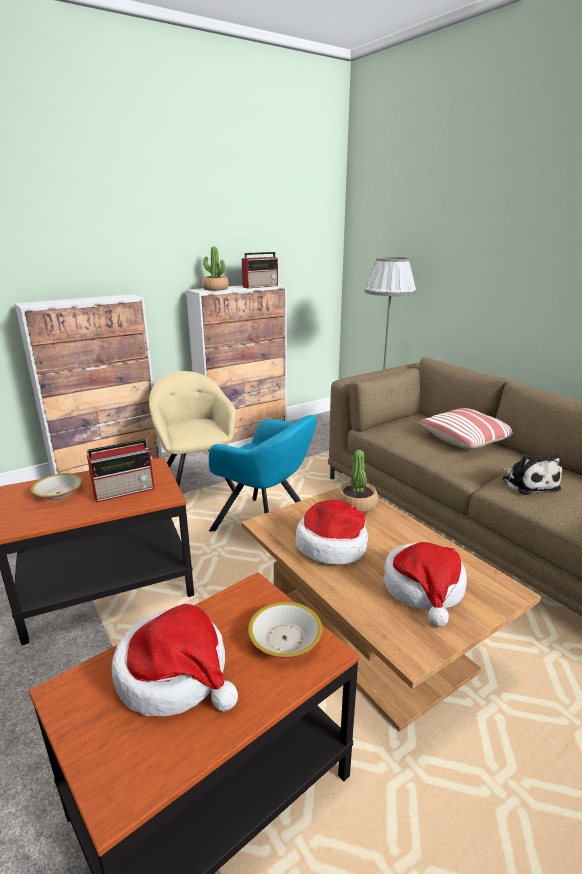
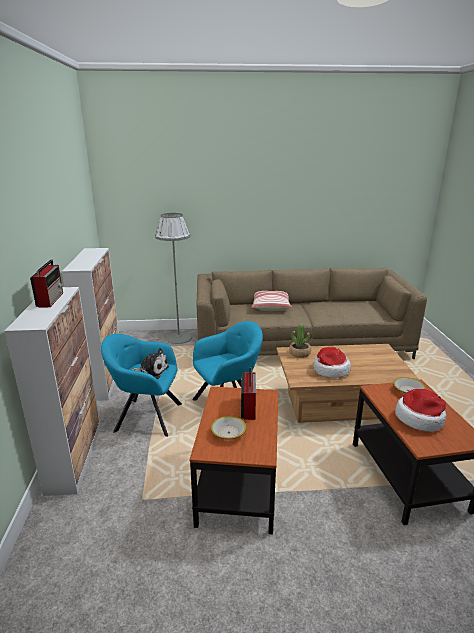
camera: 60 degrees left, 0 degrees up
(197, 484) = (146, 417): beige armchair -> turquoise armchair
(215, 289) = (82, 264): potted plant -> none
(261, 286) = (97, 253): radio -> radio (51, 299)
(424, 589) = (373, 361): hat -> none
(528, 483) = (321, 312): plush toy -> plush toy (151, 371)

